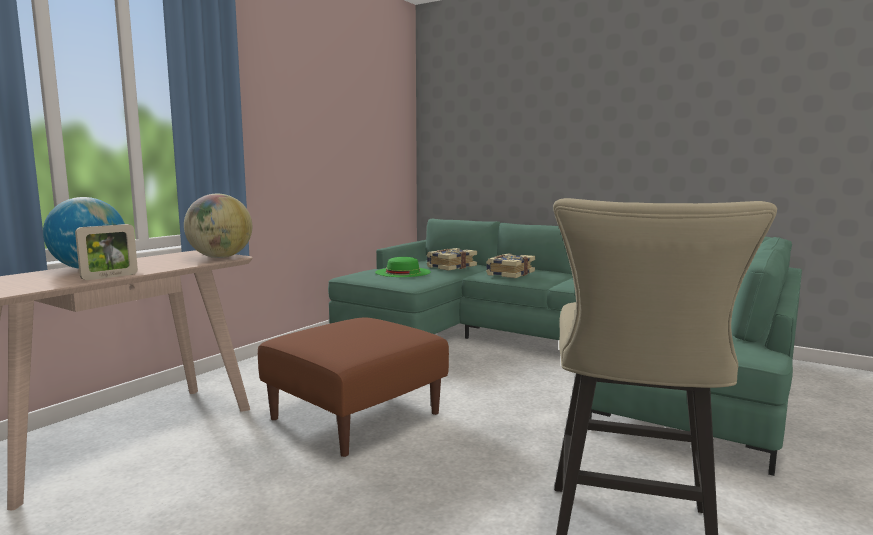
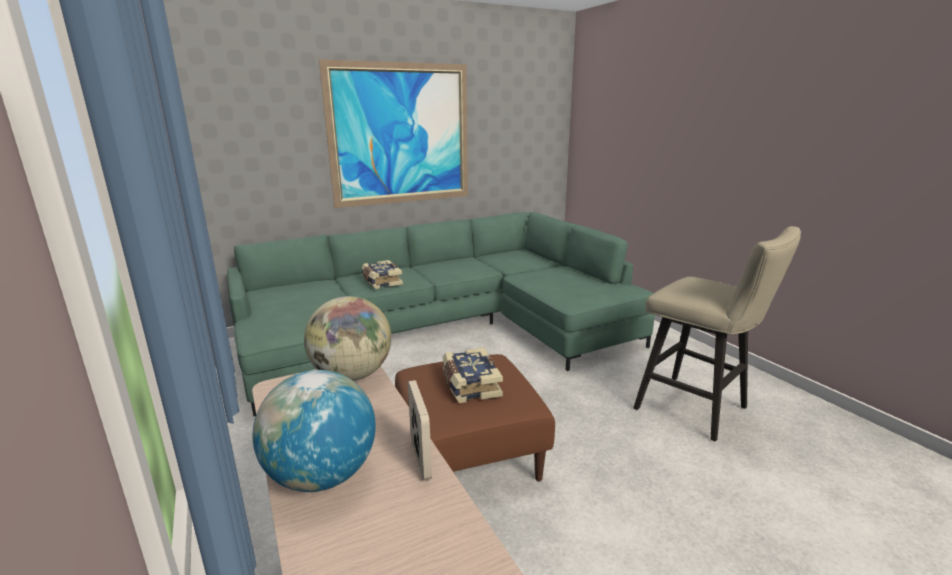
camera: 60 degrees left, 10 degrees up
(402, 272) = (298, 313): green hat -> none
(451, 267) = (314, 291): book -> book (470, 385)
(602, 123) = (401, 135): none -> picture

